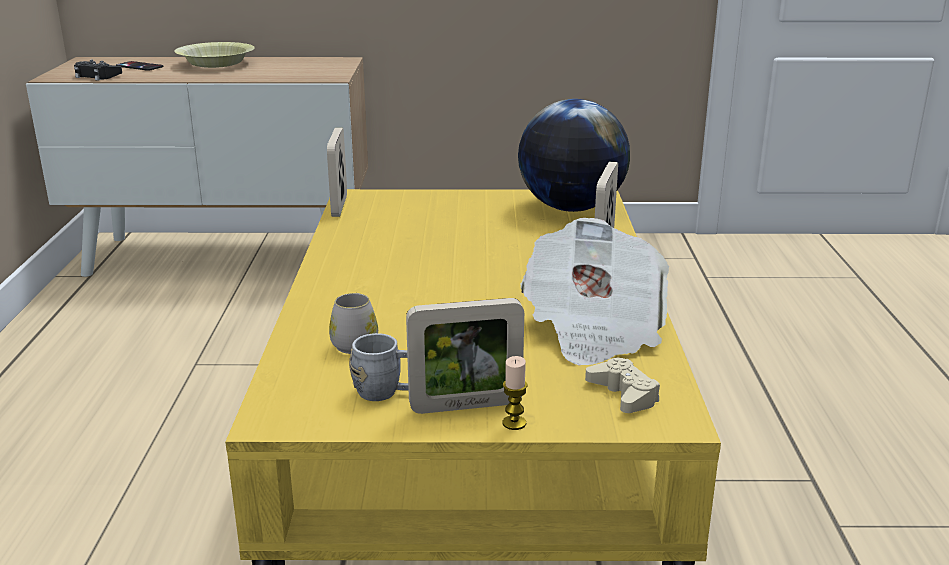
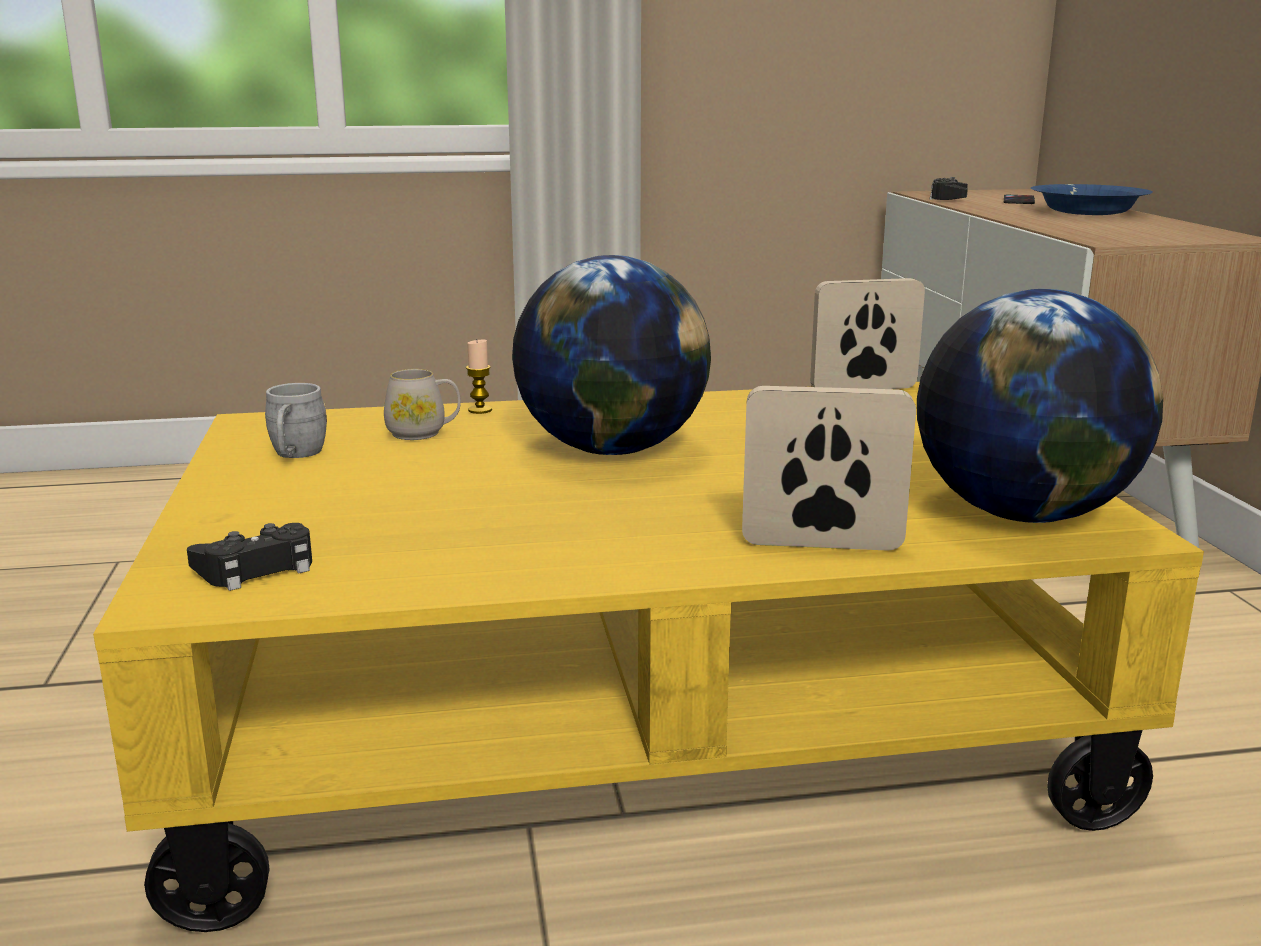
camera: 80 degrees right, 5 degrees down
(216, 64) = (1088, 212): yellow bowl -> blue bowl
(430, 283) = (611, 450): none -> globe
(465, 405) = (253, 488): picture frame -> none
(514, 423) = (201, 512): candle -> candle (480, 410)
(593, 328) = (475, 545): newspaper -> none
(623, 394) = (257, 568): beige game controller -> black game controller

